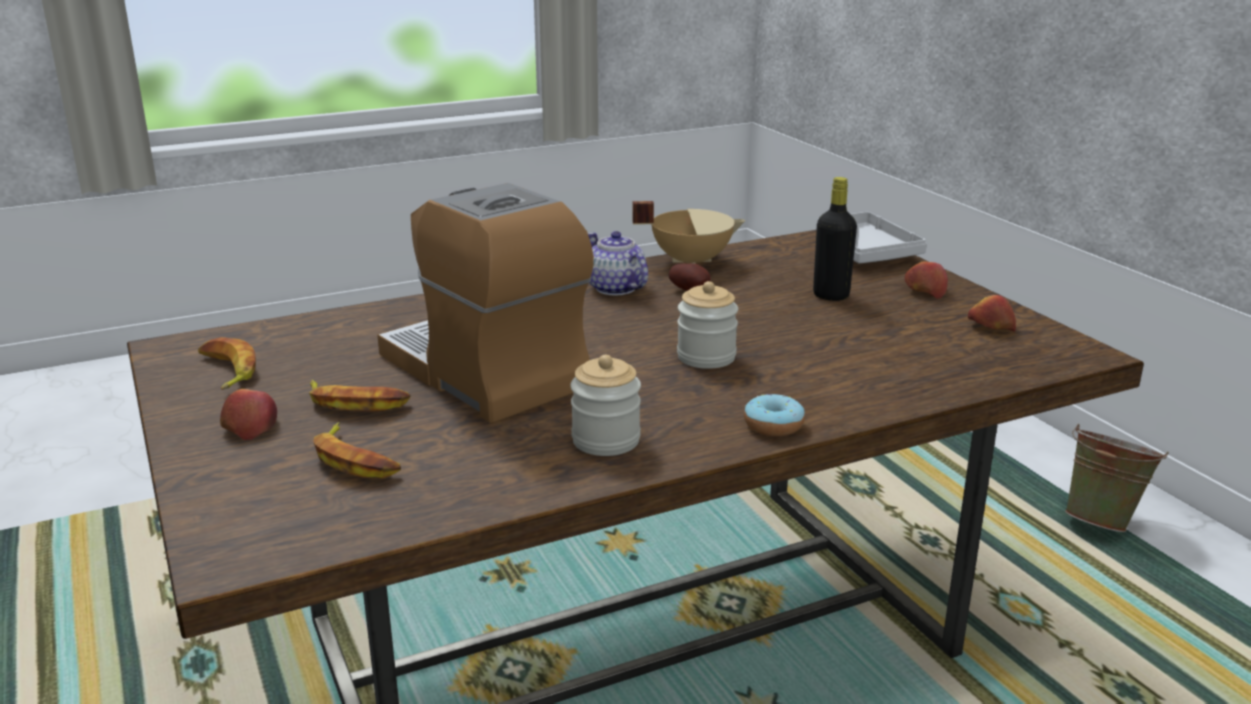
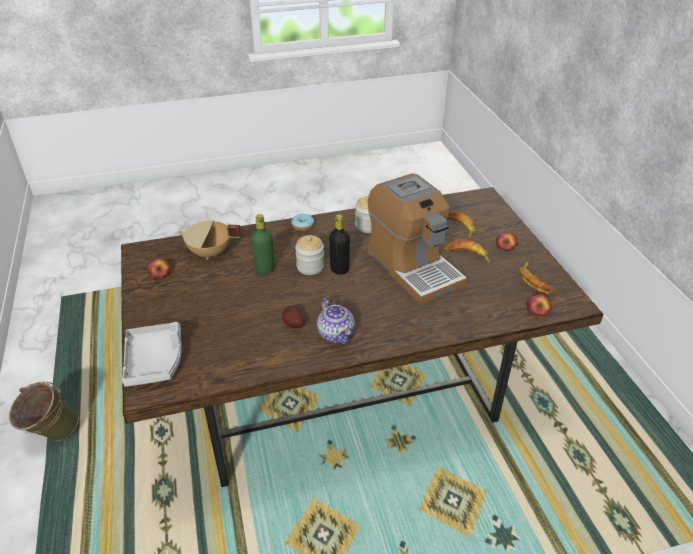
camera: 170 degrees left, 15 degrees up
(690, 261) = (276, 364): beige cooking pot -> beige cooking pot (210, 253)
(795, 347) = (265, 269): none -> green bottle
(831, 295) = (216, 311): black bottle -> black bottle (339, 269)
(924, 291) = (160, 309): apple -> apple (537, 310)

